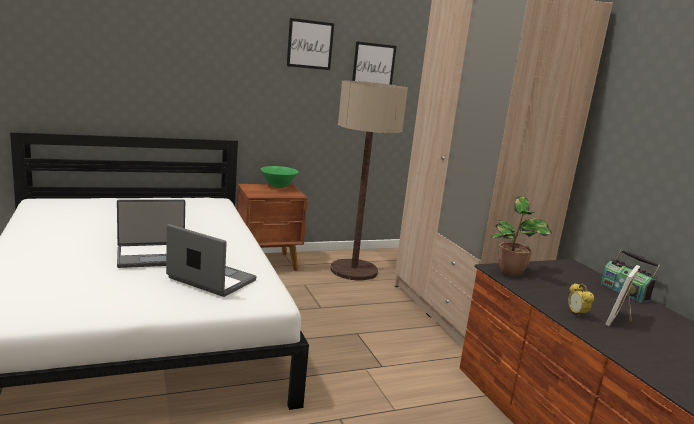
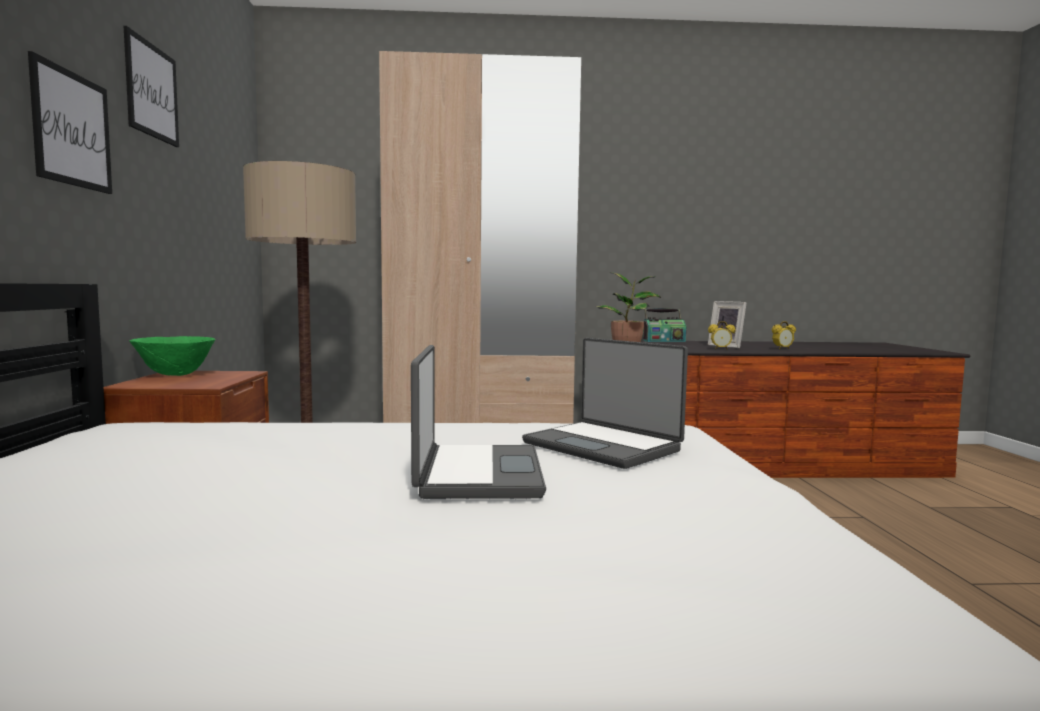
camera: 70 degrees left, 10 degrees down
(210, 280) = (603, 446): laptop -> laptop turned 90 degrees counterclockwise
(373, 66) = (214, 151): picture -> picture (72, 129)
(649, 353) = (782, 349): none -> alarm clock

